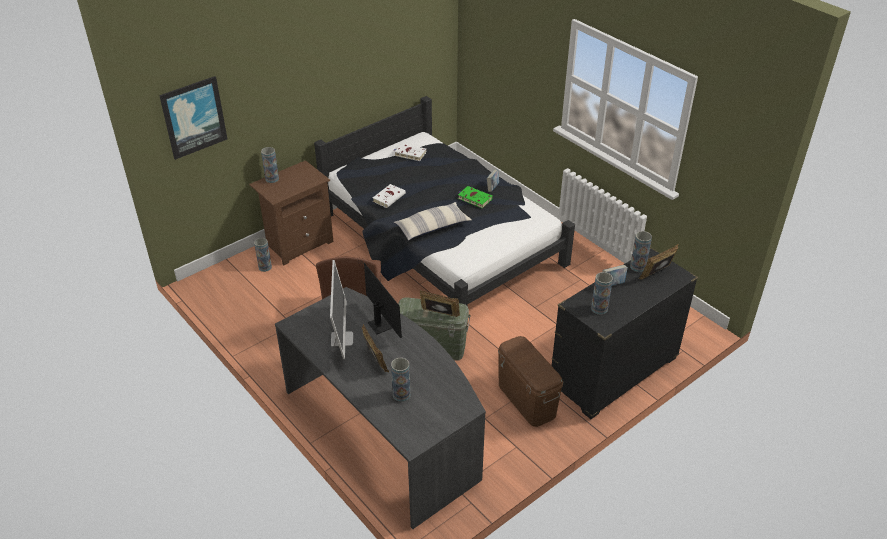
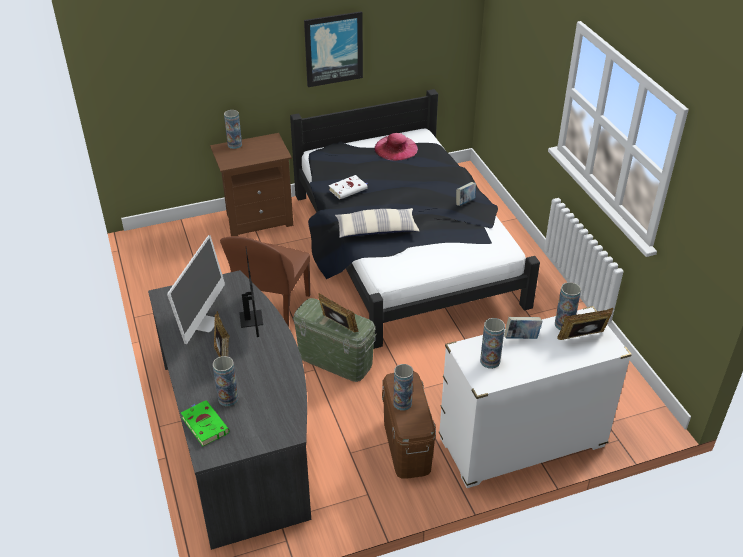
camera: 20 degrees right, 0 degrees up
(193, 117) = (150, 62): picture -> picture (333, 49)
(265, 267) = (212, 236): vase -> vase (402, 403)
(409, 154) = (396, 148): white book -> pink hat
(474, 198) = (437, 209): green book -> green book (204, 424)
(613, 373) = (521, 443): black dresser -> white dresser

